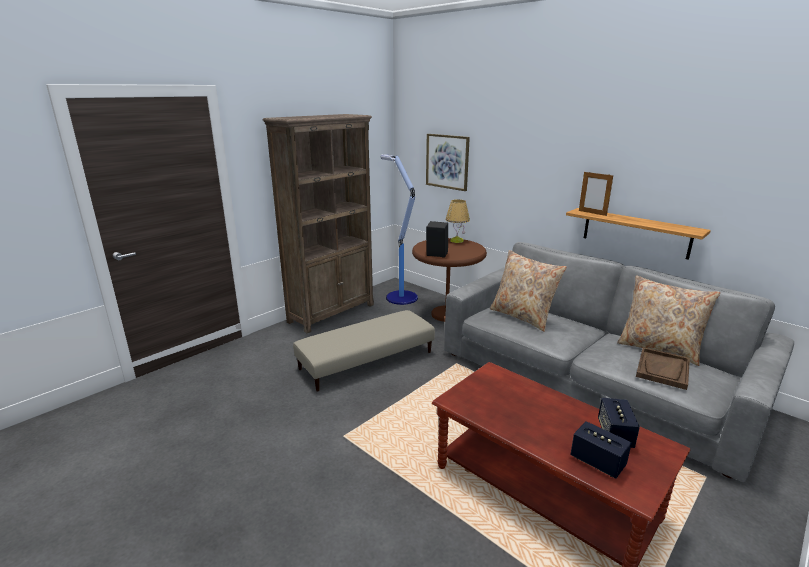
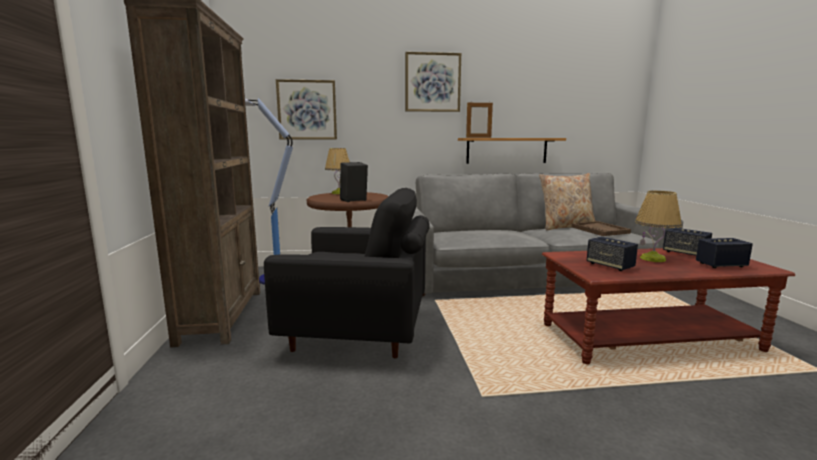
camera: 50 degrees left, 10 degrees down
(367, 361) = (358, 333): beige ottoman -> black armchair
(491, 400) = (610, 266): none -> speaker
(523, 316) = (474, 232): beige pillow -> none
(555, 418) = (653, 259): none -> table lamp
(557, 144) = (432, 82): none -> picture

